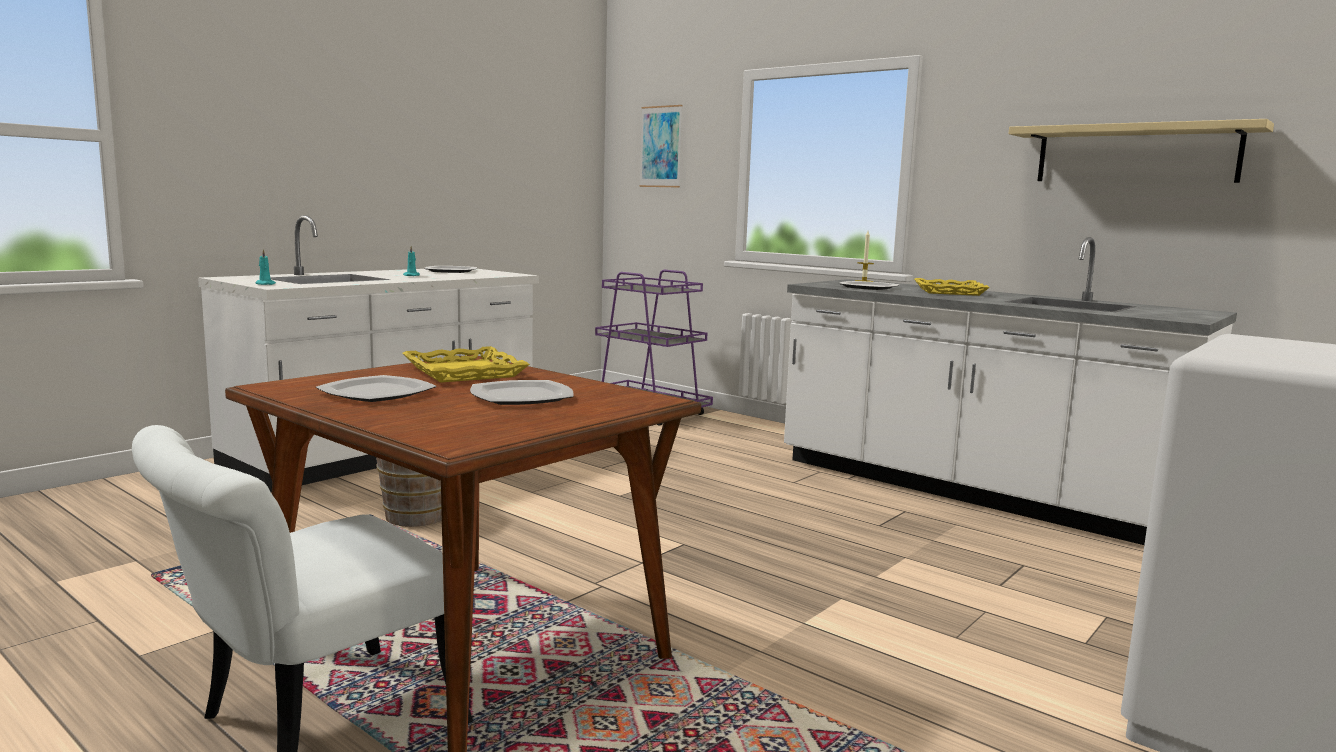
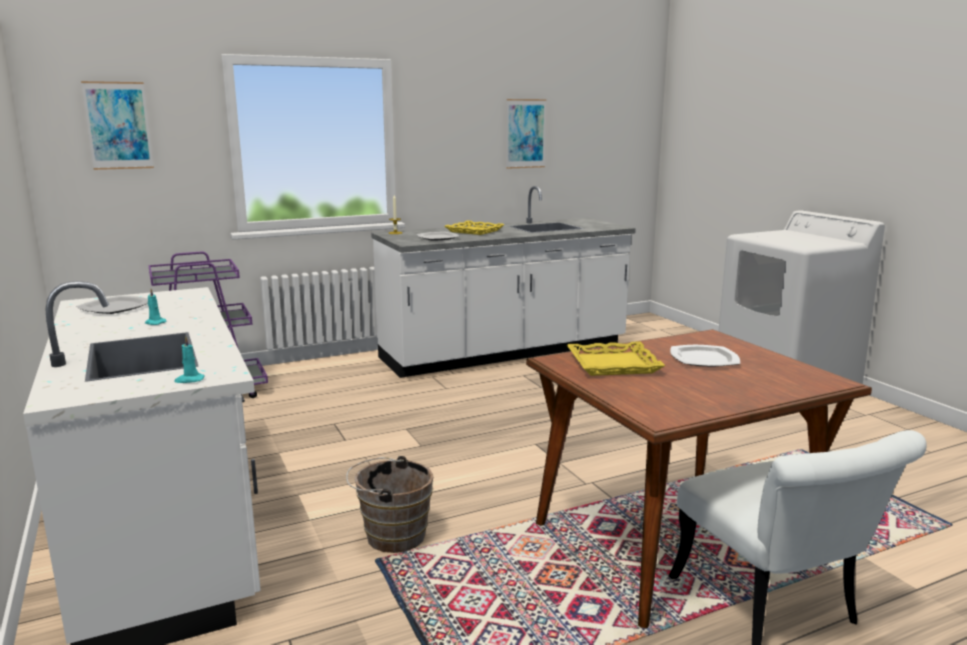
camera: 65 degrees left, 5 degrees up
(377, 393) = (691, 390): plate -> none
(1135, 154) = (525, 133): beige shelf -> picture

